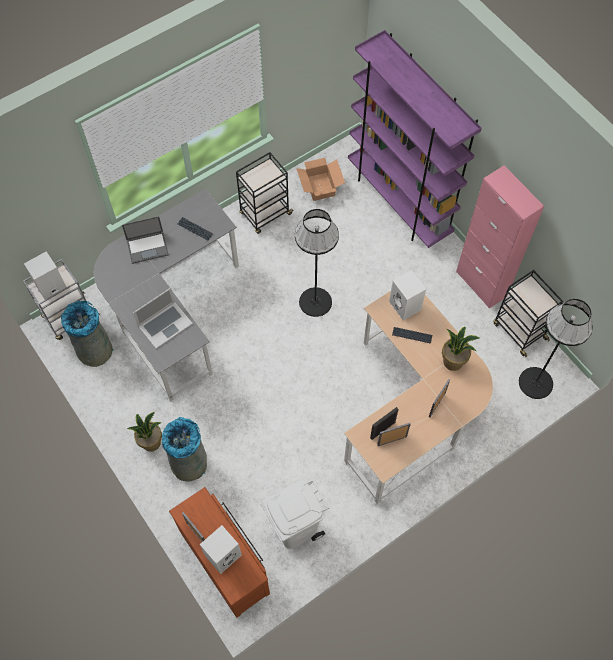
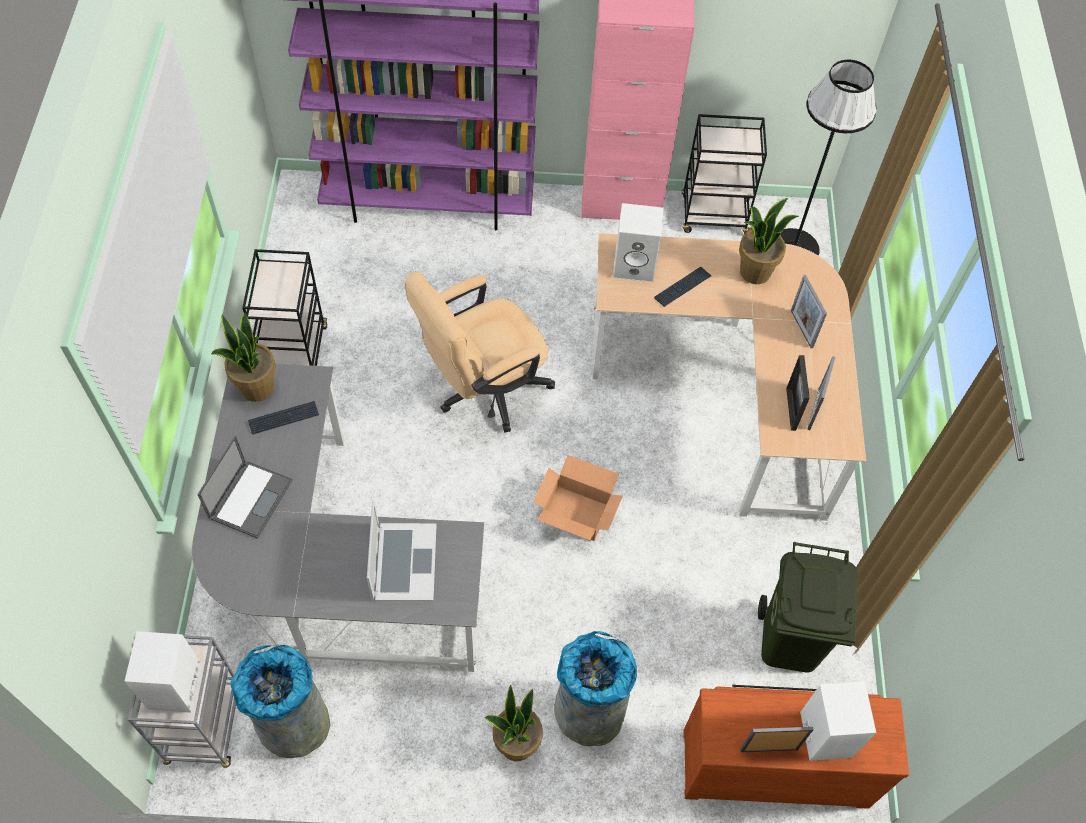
camera: 55 degrees left, 5 degrees down
(201, 207) = (256, 387): none -> potted plant
(295, 527) = (788, 640): white trash can -> green trash can
(315, 301) = (483, 390): black floor lamp -> beige office chair
(320, 187) = (320, 267): cardboard box -> cardboard box (576, 514)

